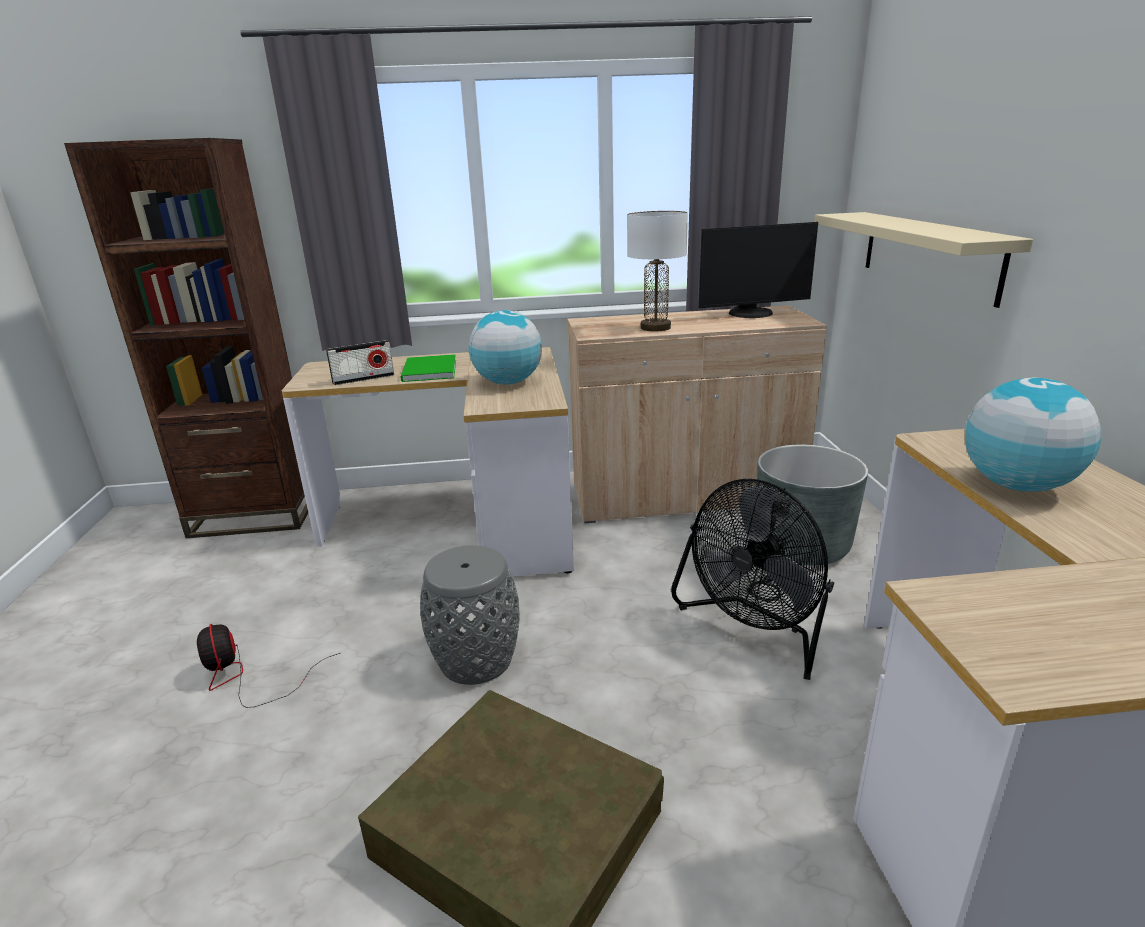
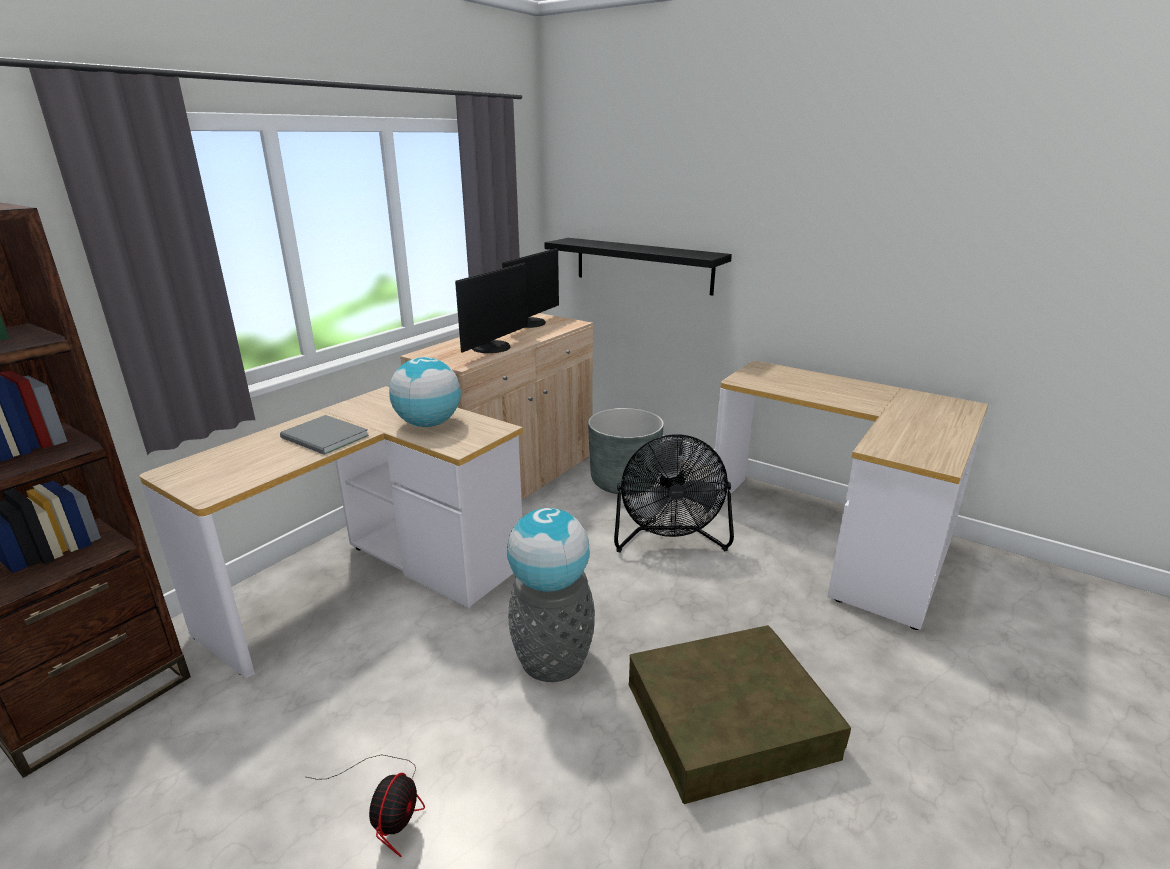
camera: 50 degrees left, 0 degrees up
(245, 677) = (388, 807): fan -> fan turned 90 degrees counterclockwise
(363, 379) = (271, 466): radio -> none
(427, 371) = (324, 438): green book -> grey book
(656, 327) = (493, 348): table lamp -> monitor
(928, 254) = (643, 265): beige shelf -> black shelf
(1016, 486) = (807, 391): globe -> globe (549, 583)

